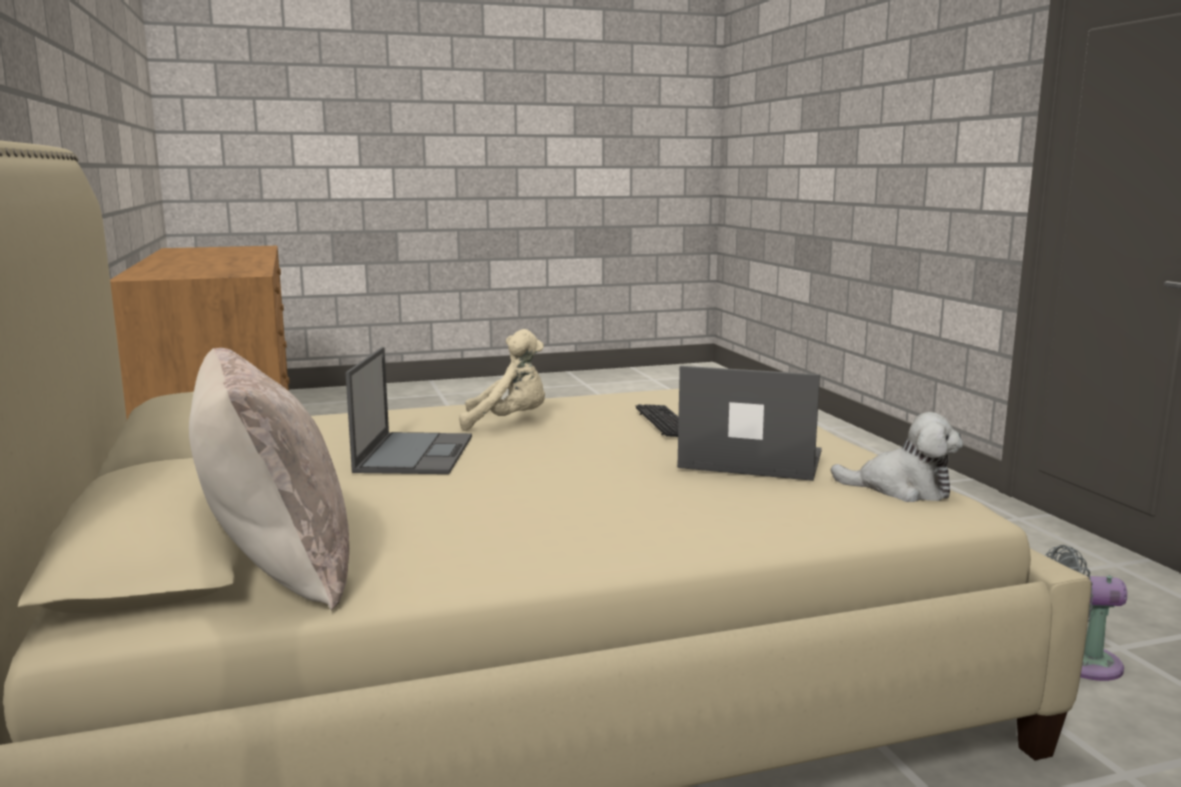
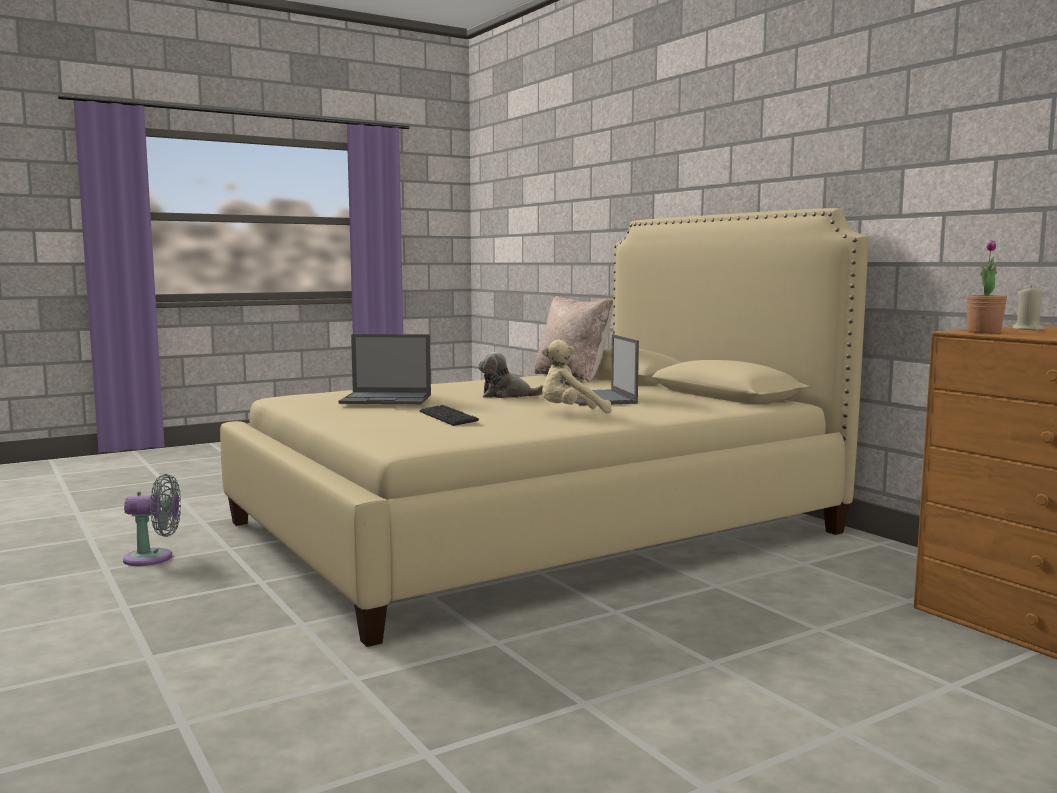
camera: 165 degrees right, 5 degrees down
(185, 274) = (1028, 329): none -> beige candle
(250, 272) = (983, 332): none -> potted plant
(901, 489) = (303, 399): plush toy -> plush toy (507, 395)

